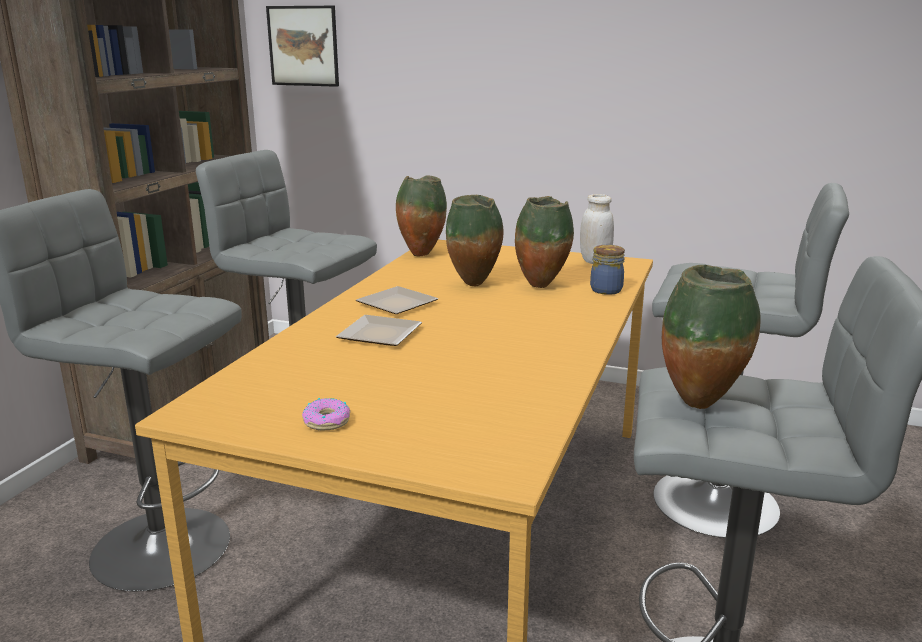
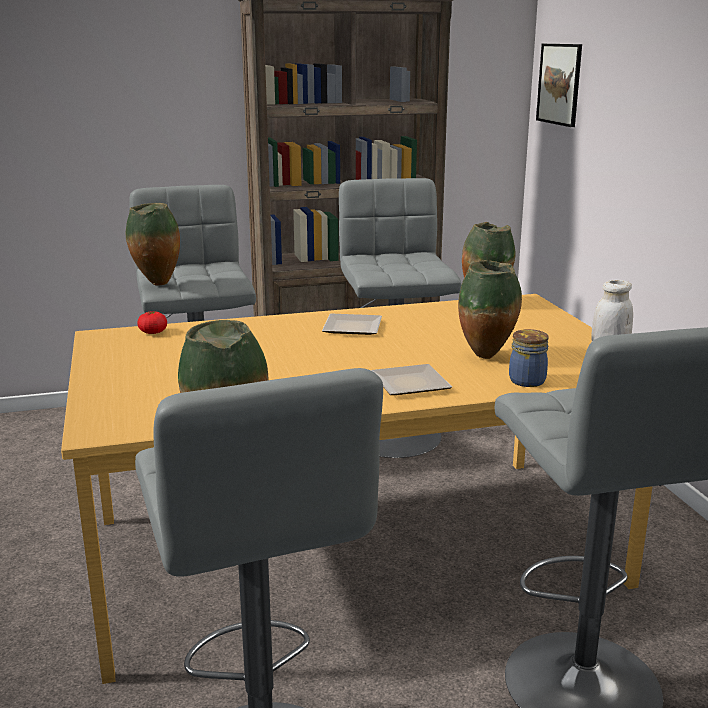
camera: 55 degrees right, 0 degrees up
(238, 383) = (153, 332): none -> tomato
(327, 421) = (123, 367): donut -> none
(383, 334) = (285, 340): plate -> plate (413, 385)
(474, 285) = (442, 337): vase -> vase (157, 284)

